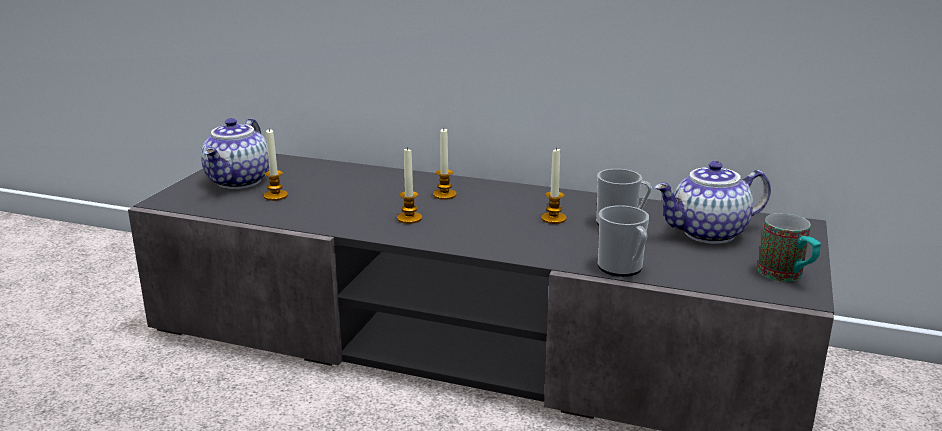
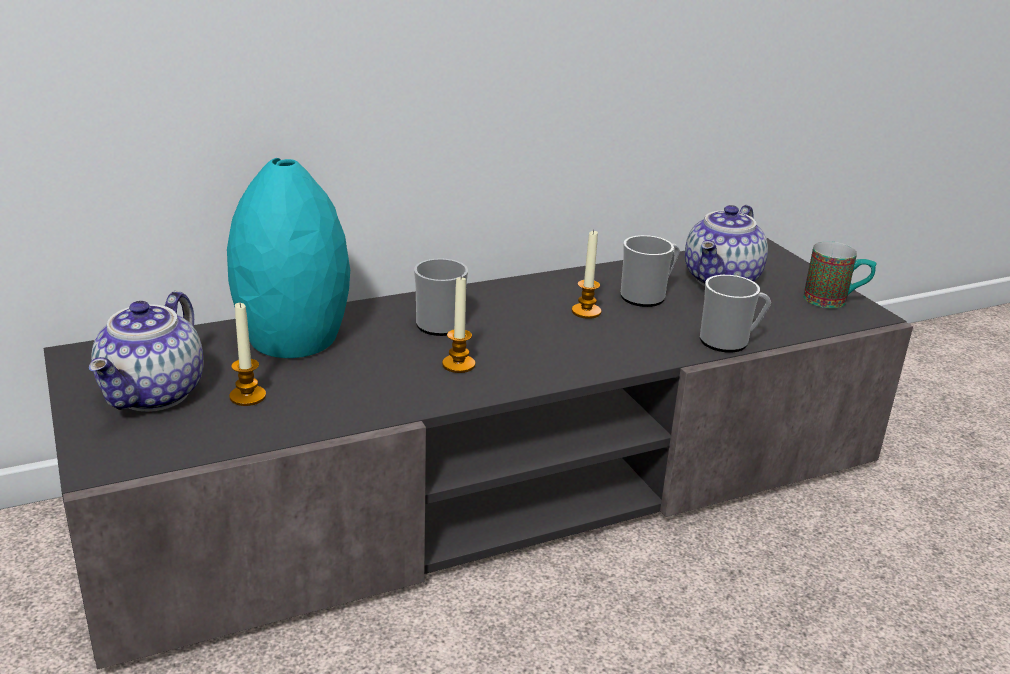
camera: 45 degrees left, 5 degrees up
(240, 182) = (155, 395): teapot -> teapot turned 45 degrees clockwise
(348, 178) = (290, 339): none -> turquoise vase
(444, 195) = (438, 322): candle -> mug

